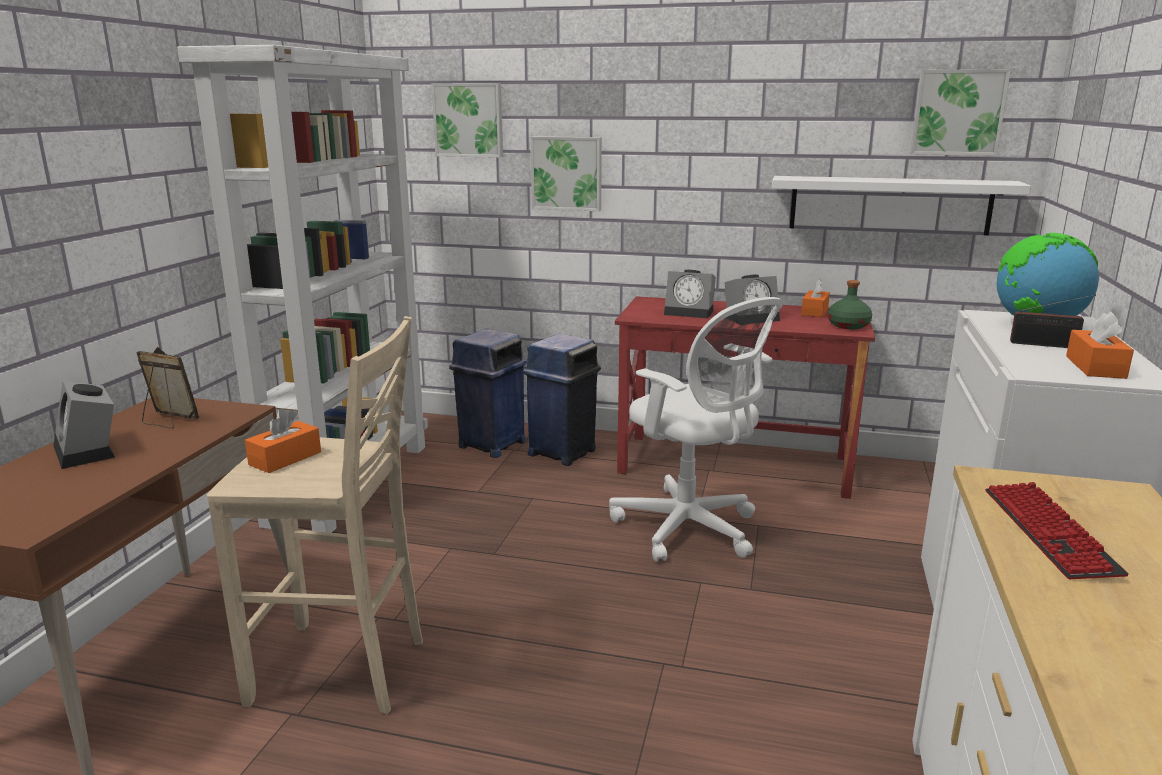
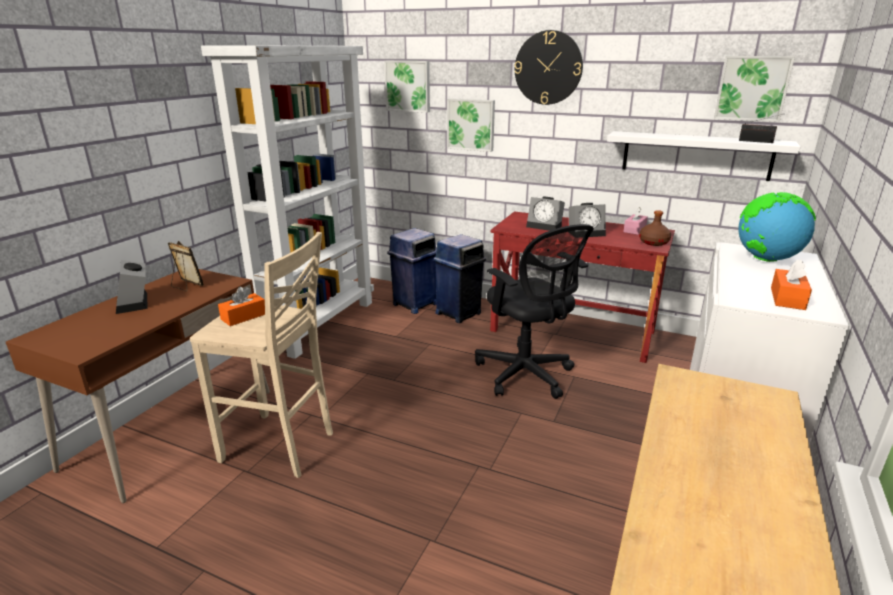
camera: 10 degrees right, 5 degrees up
(678, 90) = (548, 68): none -> wall clock
(690, 529) = (526, 375): white office chair -> black office chair
(814, 311) = (634, 230): orange tissue box -> pink tissue box
(849, 325) = (654, 242): green bottle -> brown bottle
(1047, 345) = (763, 277): radio -> radio (757, 141)
(1048, 532) = (695, 423): keyboard -> none

